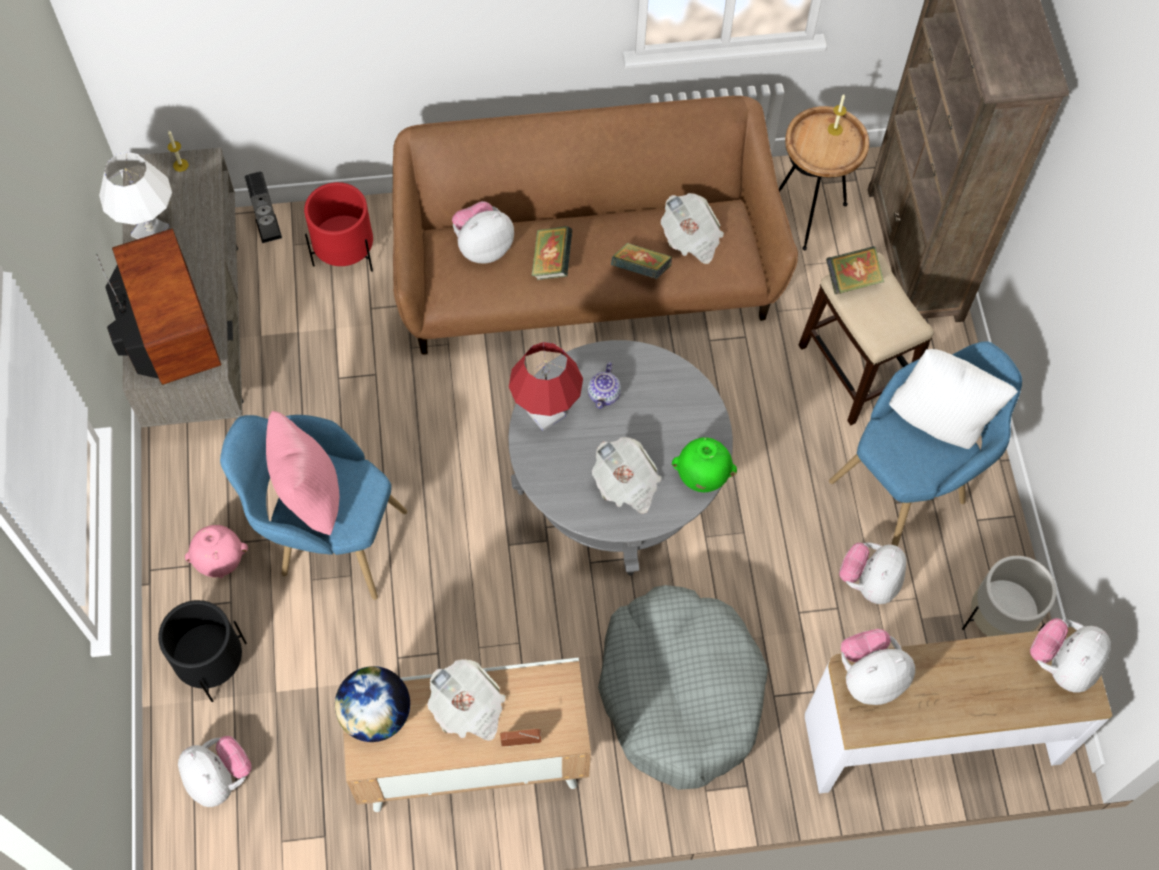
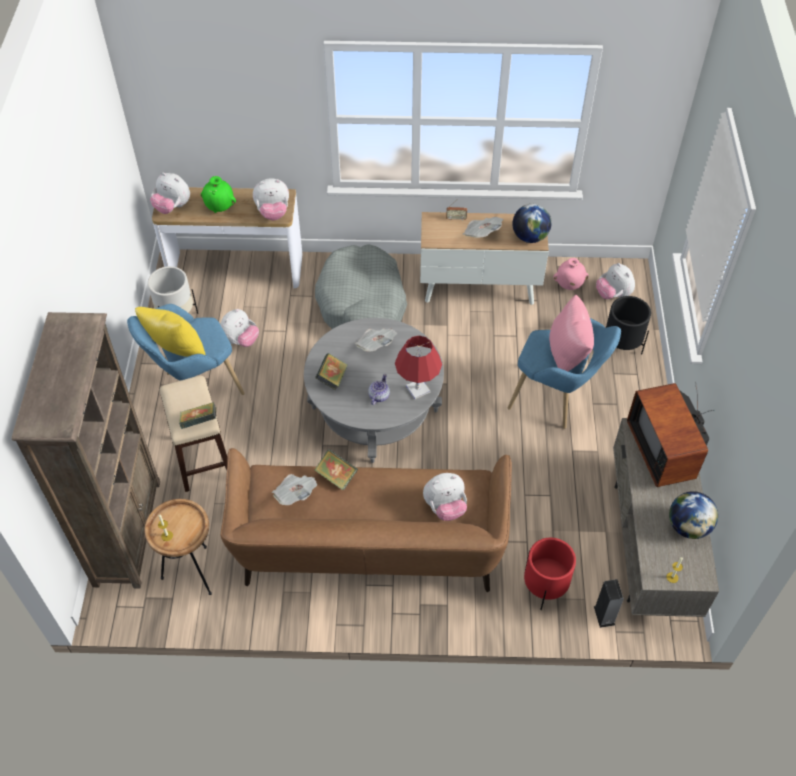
camera: 170 degrees left, 10 degrees down
(150, 231) = (688, 526): white table lamp -> globe
(221, 561) = (621, 395): pink vase -> pink vase (568, 285)
(552, 262) = (397, 489): book -> book (332, 378)
(701, 477) = (330, 344): green vase -> green vase (220, 208)
(940, 420) = (176, 352): white pillow -> yellow pillow
(1062, 664) = (173, 207): plush toy -> plush toy turned 75 degrees clockwise

